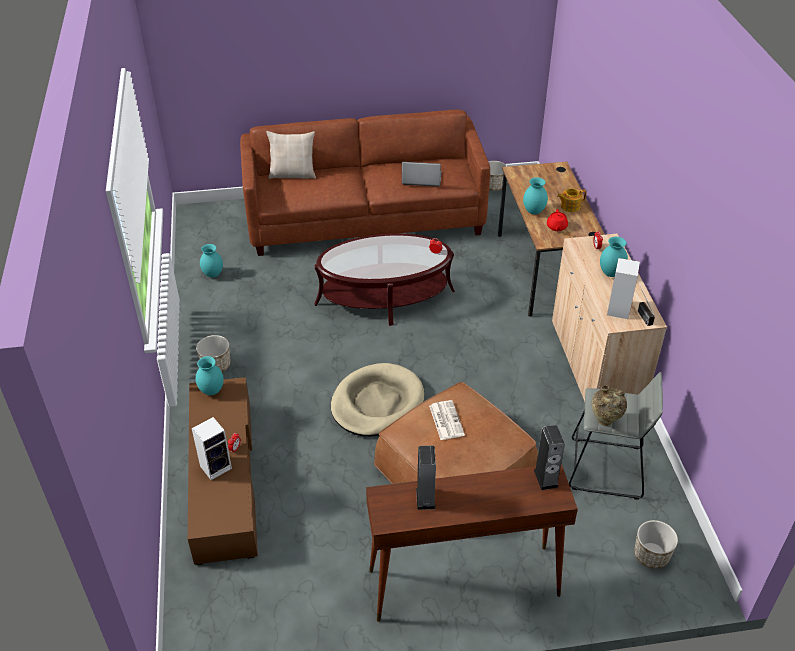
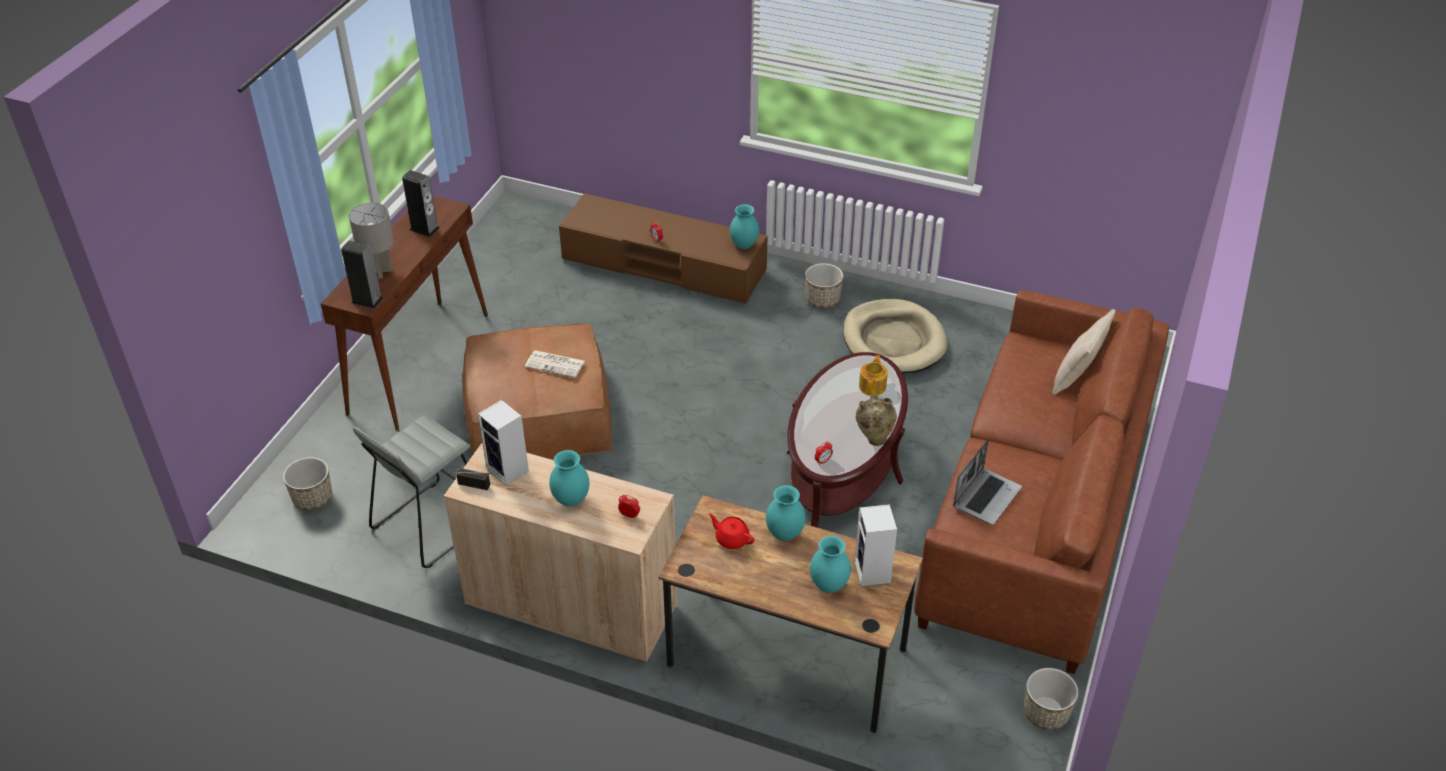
camera: 120 degrees right, 0 degrees up
(213, 274) = (989, 339): turquoise vase -> turquoise vase (829, 586)
(216, 466) = (646, 224): speaker -> speaker (873, 573)
(377, 403) = (672, 392): beige dog bed -> beige dog bed (893, 341)
(505, 493) = (380, 271): none -> grey table lamp
(569, 206) = (768, 581): teapot -> teapot (873, 386)
(605, 422) = (412, 428): beige vase -> beige vase (874, 439)

